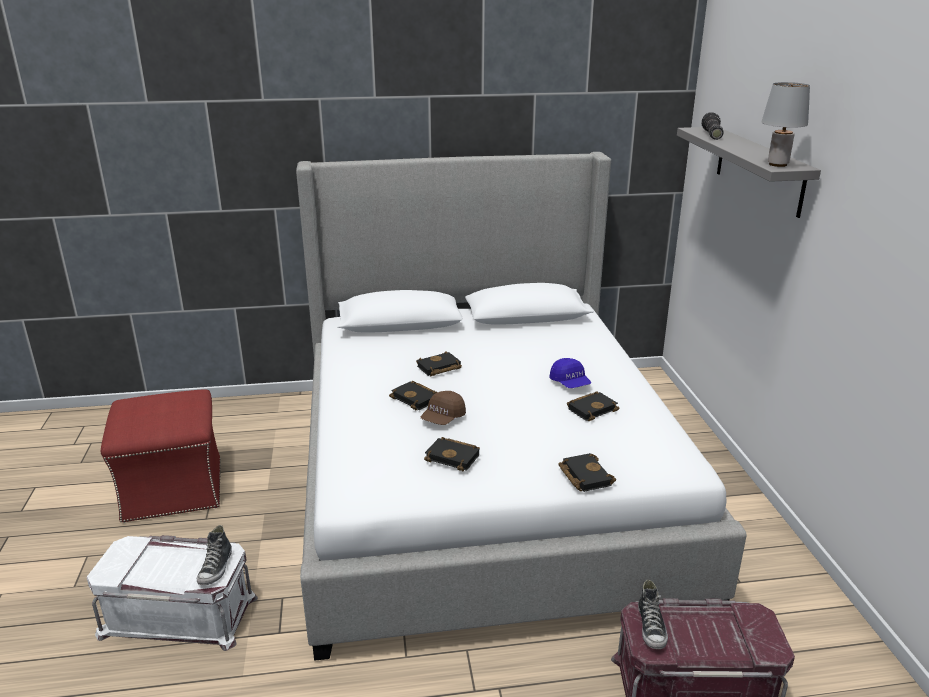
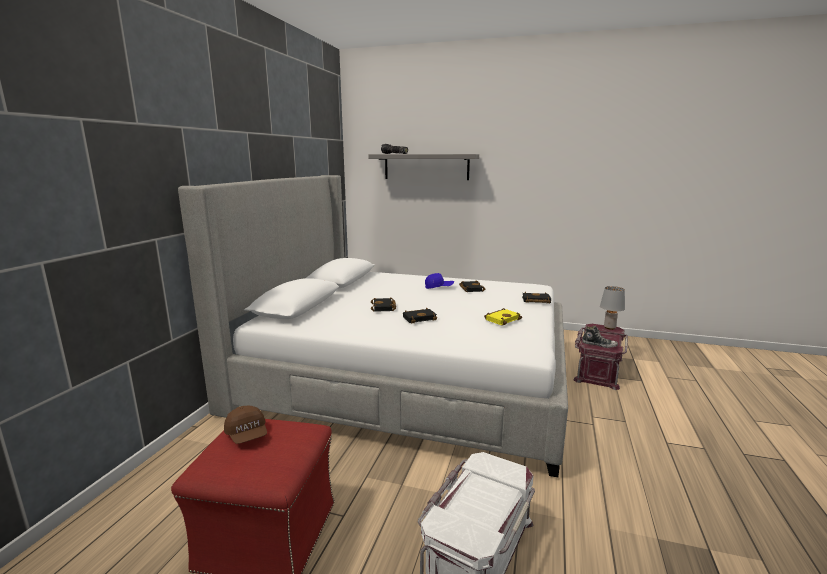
camera: 65 degrees left, 10 degrees down
(216, 568) = (502, 468): shoe -> none
(443, 418) = (453, 315): brown cap -> brown cap (247, 435)
(454, 457) = (502, 319): black book -> yellow book
(777, 165) = (465, 153): grey table lamp -> grey table lamp (610, 328)

